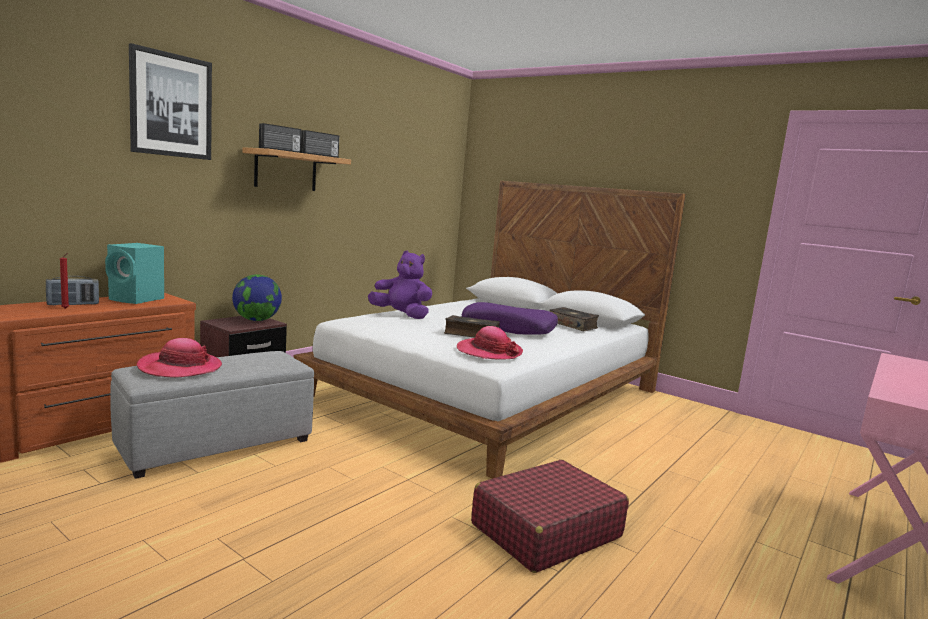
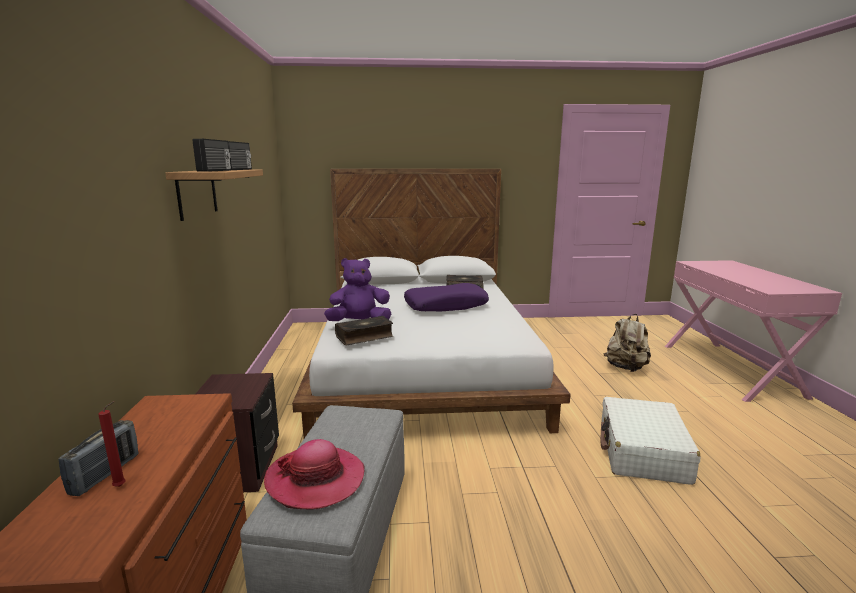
camera: 40 degrees left, 5 degrees up
(137, 299) = (157, 421): turquoise speaker -> none
(171, 105) = (100, 124): picture -> none
(256, 320) = (236, 382): globe -> none
(471, 334) = (444, 322): book -> book (364, 337)
(489, 352) = (497, 333): hat -> none
(545, 531) = (642, 452): red suitcase -> white suitcase
(719, 481) = (626, 368): none -> beige backpack

